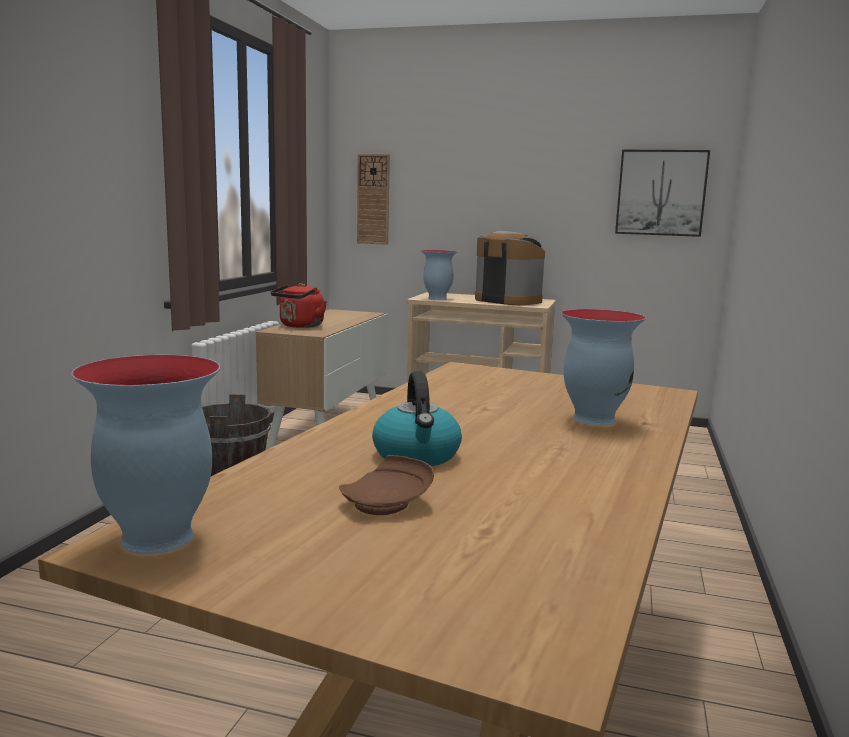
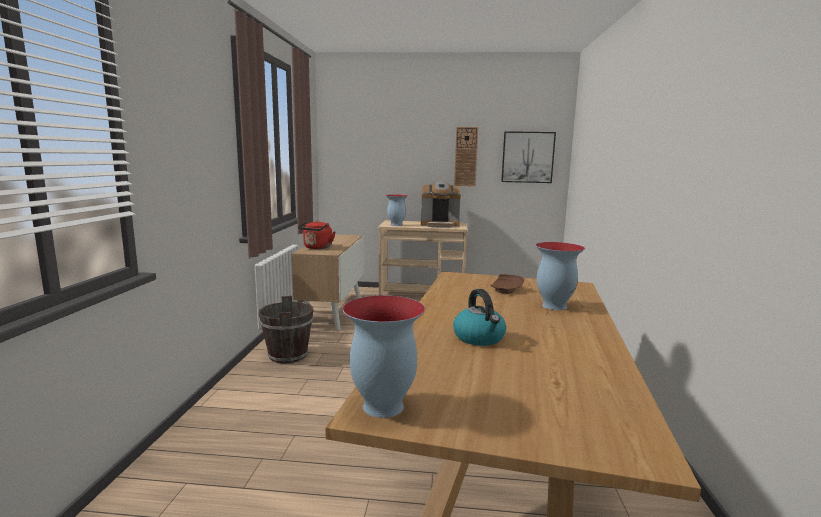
camera: 10 degrees left, 0 degrees up
(373, 199) = (348, 162): wall clock -> wall clock (466, 156)
(388, 503) = (491, 371): brown plate -> brown plate (506, 290)
(508, 301) = (440, 225): coffee machine -> coffee machine turned 150 degrees clockwise

